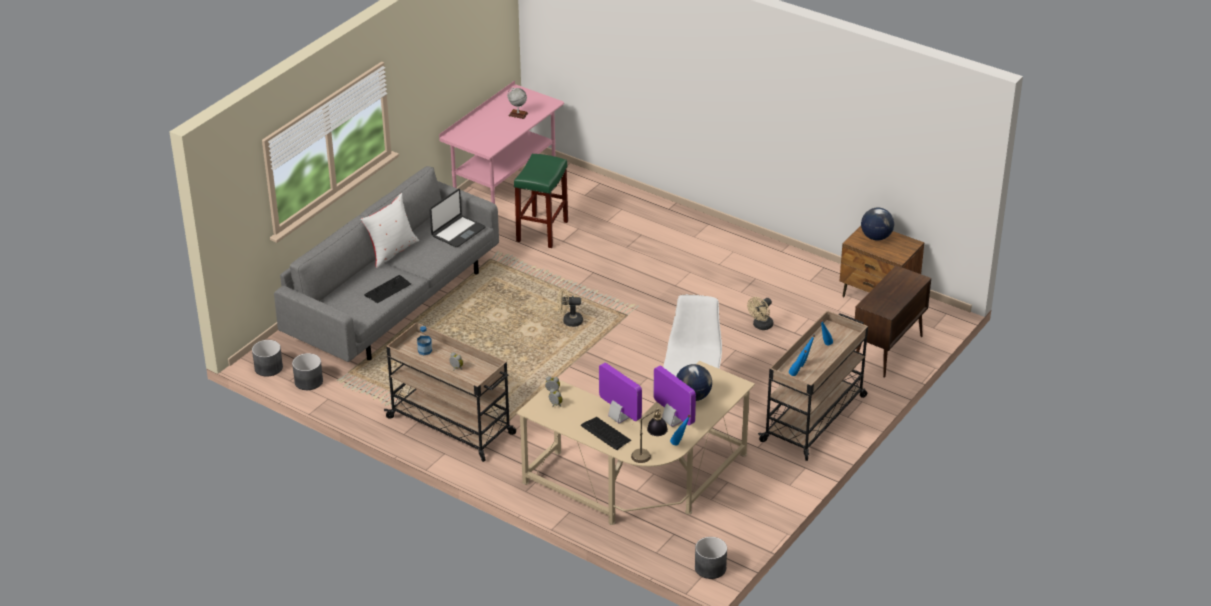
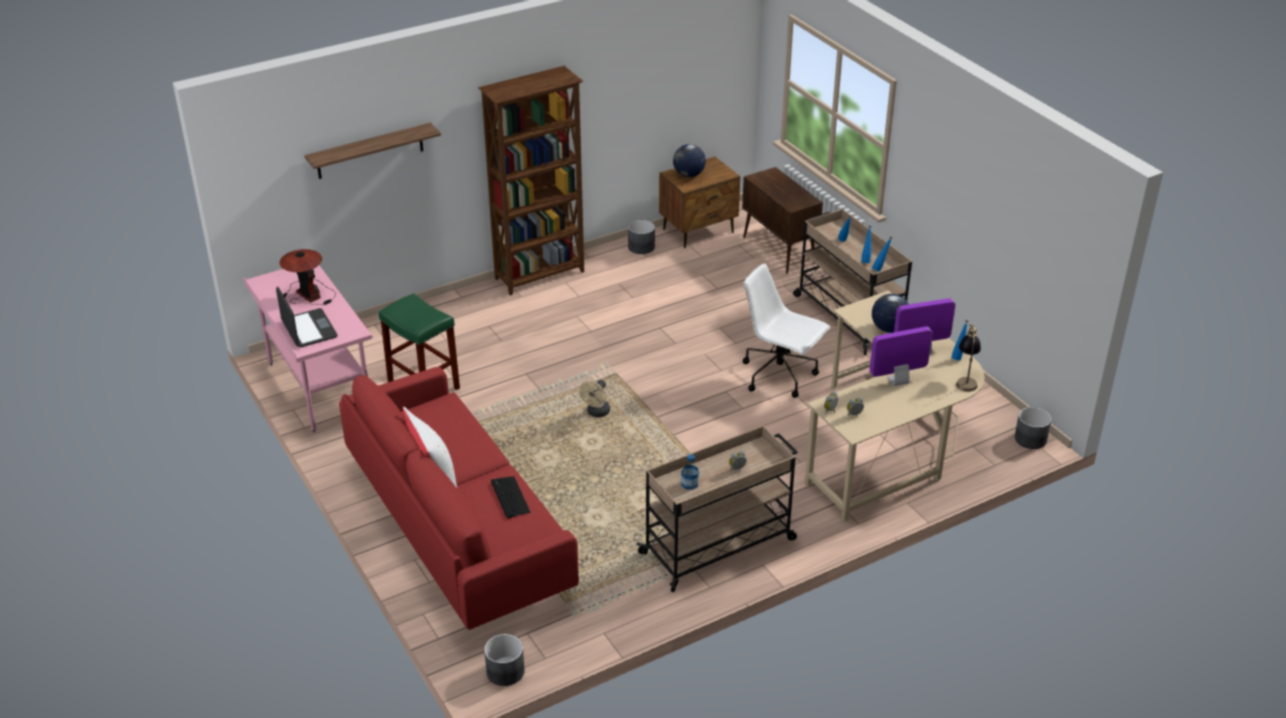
camera: 65 degrees left, 0 degrees up
(309, 381) = (559, 641): grey planter -> grey planter (641, 247)
(394, 302) = (460, 529): grey sofa -> red sofa
(457, 232) = (442, 416): laptop -> laptop (308, 329)
(518, 114) = (308, 294): globe -> table lamp
(605, 434) = (920, 396): keyboard -> none
(623, 45) = (370, 151): none -> shelf
(732, 236) = (540, 275): none -> brown bookcase
(761, 326) = (694, 303): beige fan -> none

